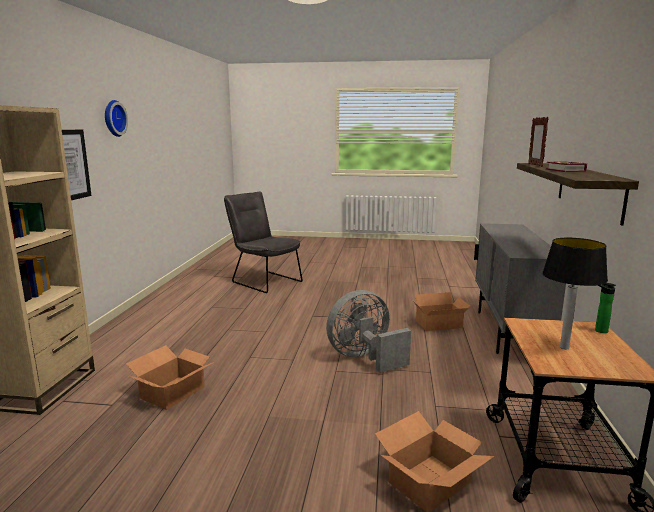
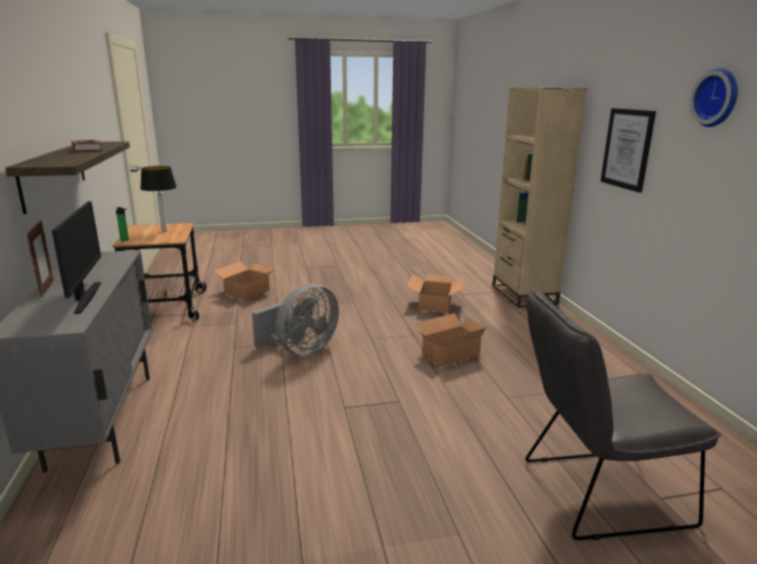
camera: 160 degrees right, 5 degrees up
(264, 281) = (594, 493): grey chair -> grey chair turned 150 degrees clockwise
(440, 325) = (202, 417): cardboard box -> cardboard box (448, 353)
(500, 232) = (85, 297): none -> monitor
(535, 165) = (79, 158): picture frame -> picture frame (47, 289)

